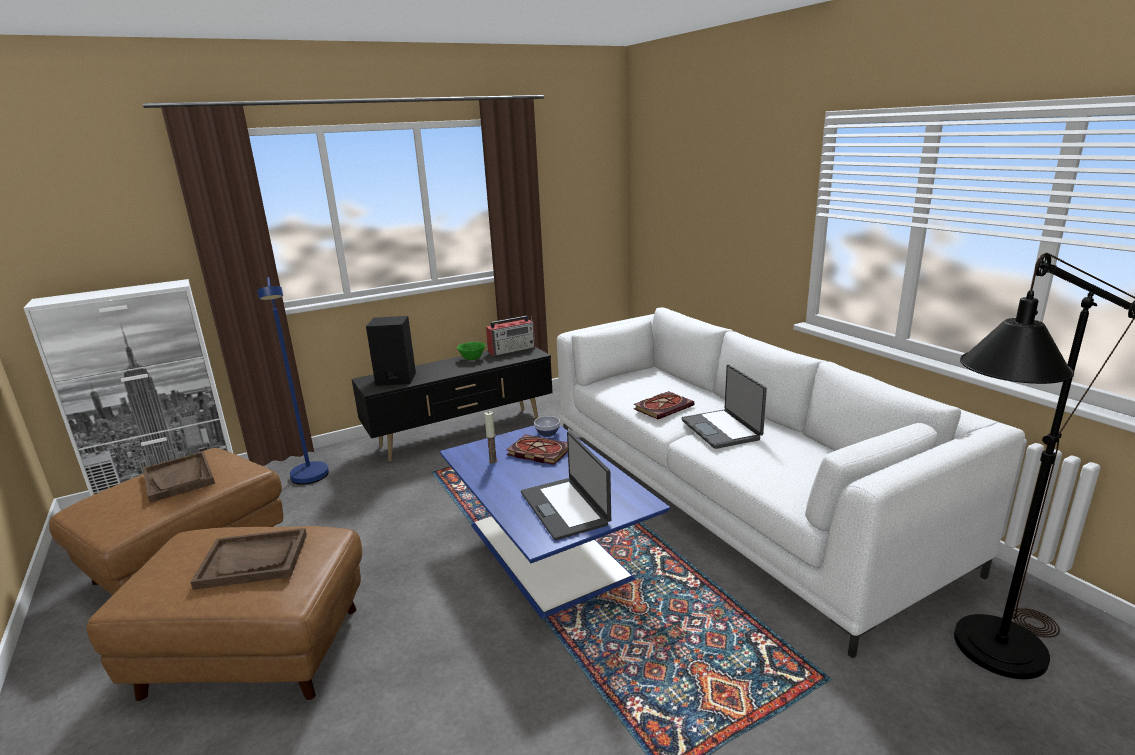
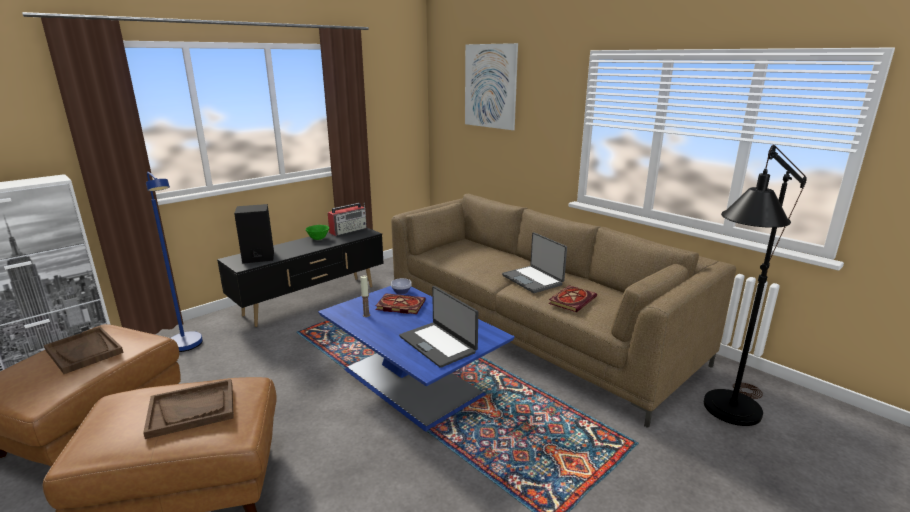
camera: 15 degrees left, 0 degrees up
(663, 407) = (485, 267): book -> book (572, 300)
(699, 165) = (490, 86): none -> picture
(731, 493) = (534, 327): white sofa -> brown sofa

